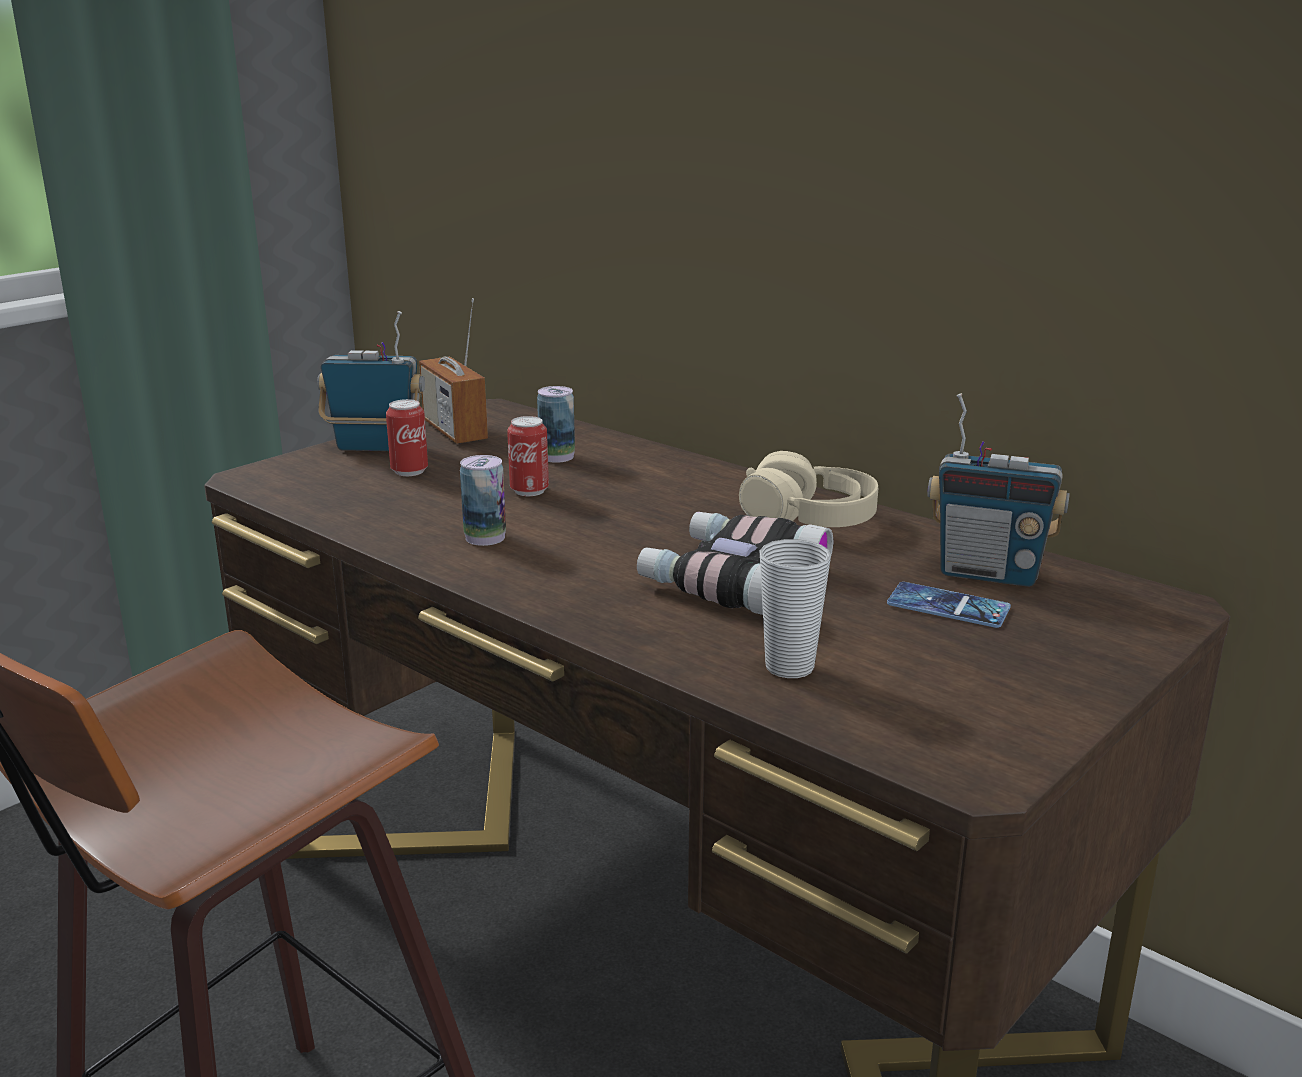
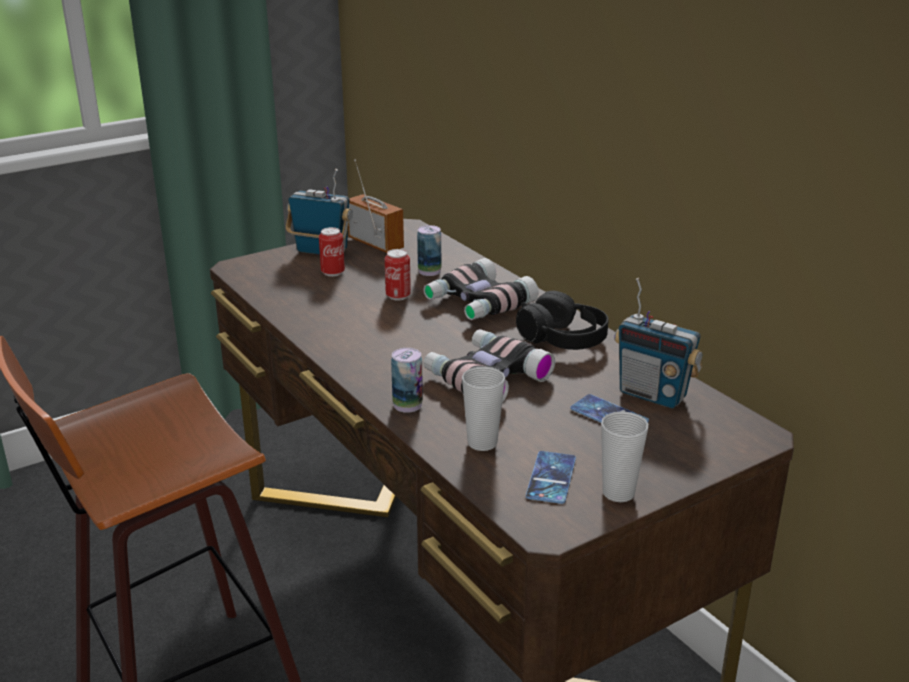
camera: 15 degrees right, 5 degrees up
(454, 431) = (376, 243): radio -> radio turned 150 degrees clockwise
(485, 538) = (353, 328): can -> can (407, 405)
(654, 488) = (477, 303): none -> binoculars
(809, 518) = (563, 338): beige headphones -> black headphones
(929, 701) = (551, 478): none -> phone
(1044, 708) = (618, 493): none -> cup

